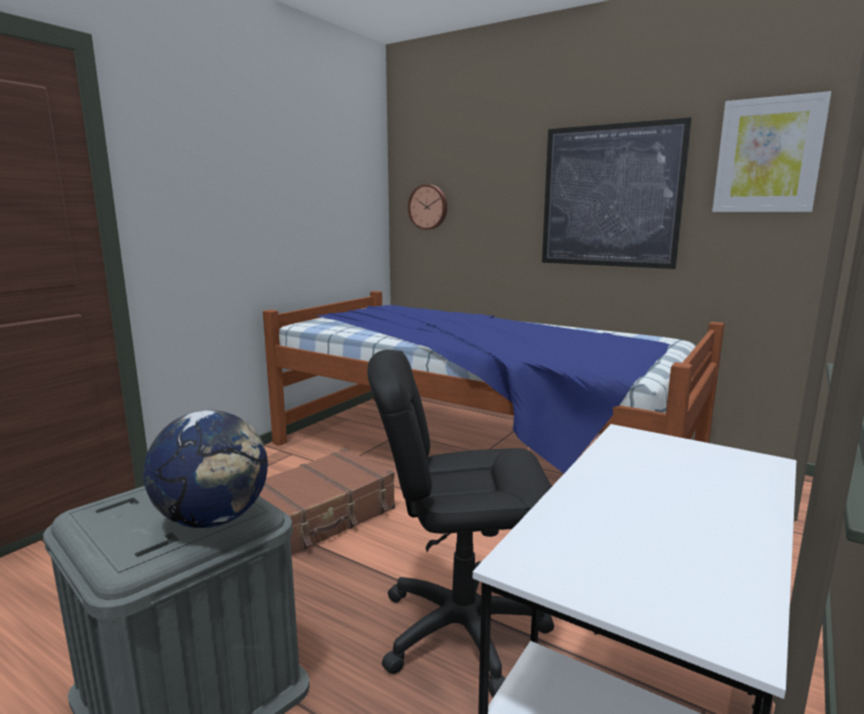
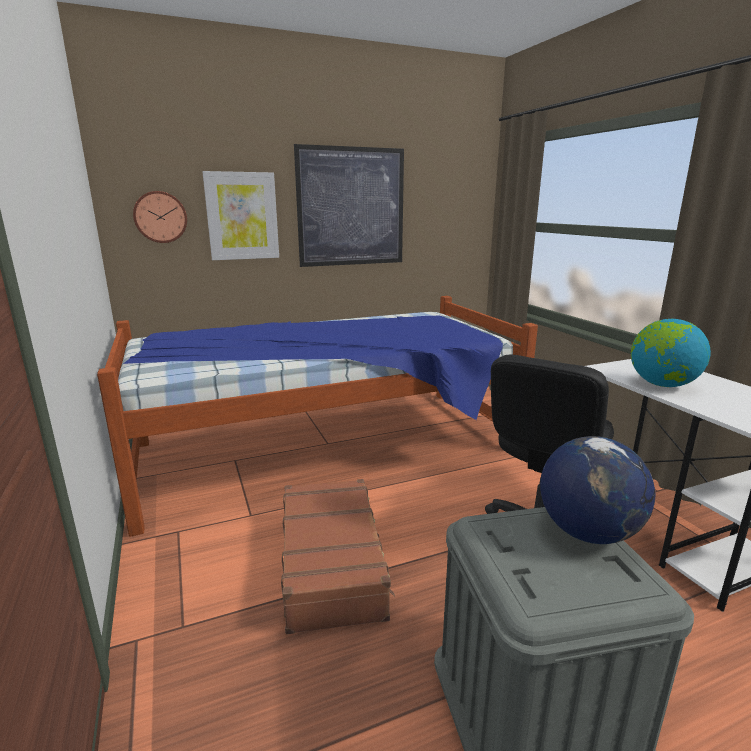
camera: 55 degrees left, 5 degrees up
(628, 476) = (662, 385): none -> globe
(768, 156) = (447, 181): picture -> picture (242, 216)

